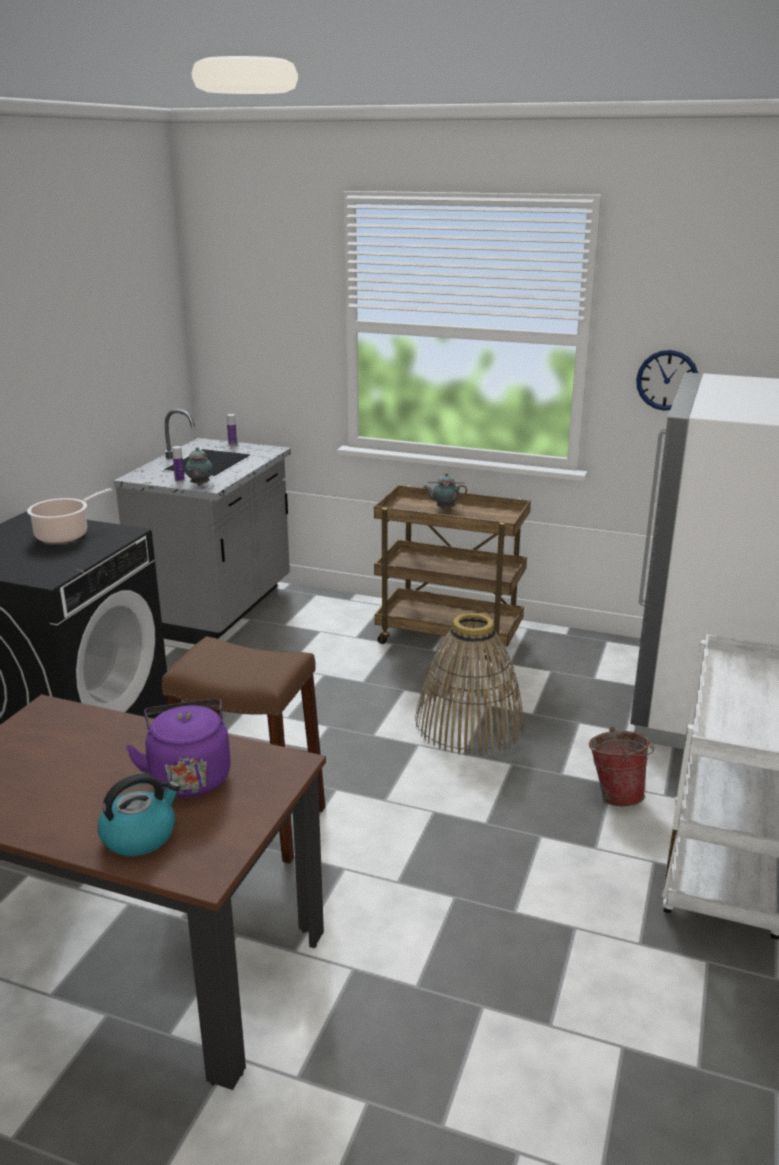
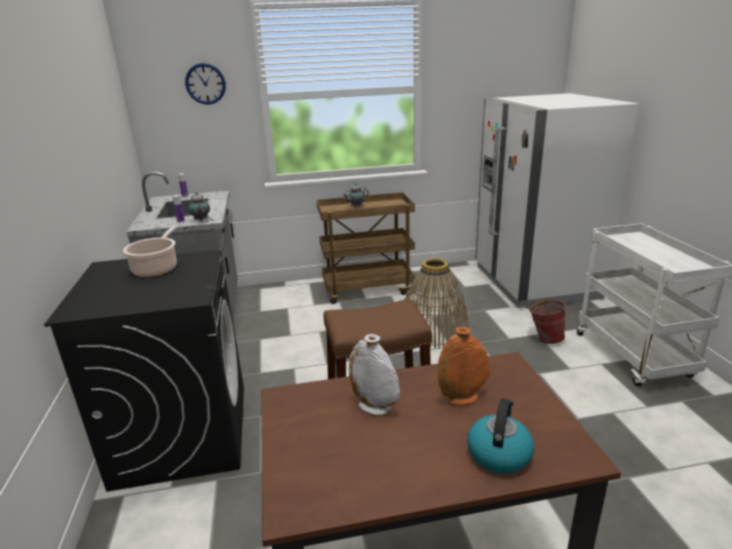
camera: 30 degrees left, 0 degrees up
(102, 750) = (374, 408): none -> white vase
(189, 776) = (462, 398): purple kettle -> orange vase
(667, 380) = (466, 107): wall clock -> wall clock (205, 84)

